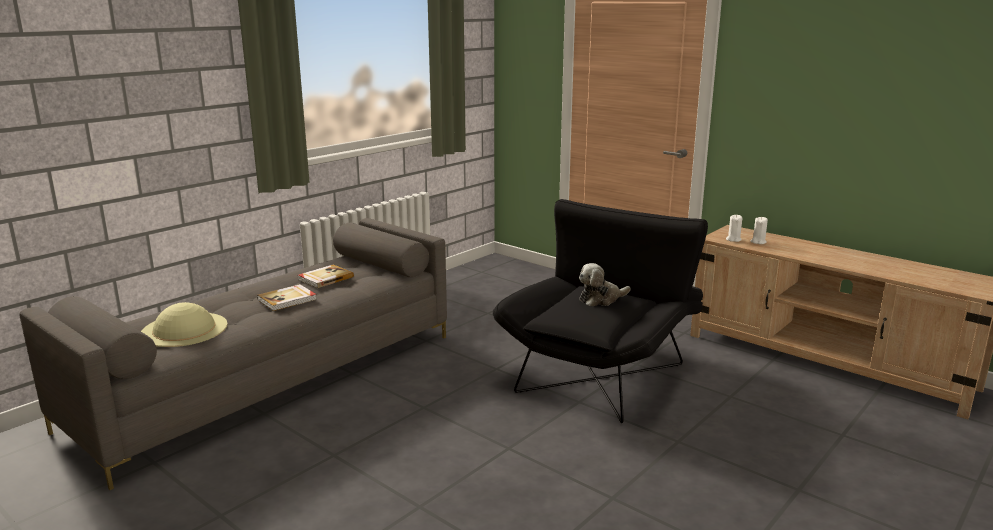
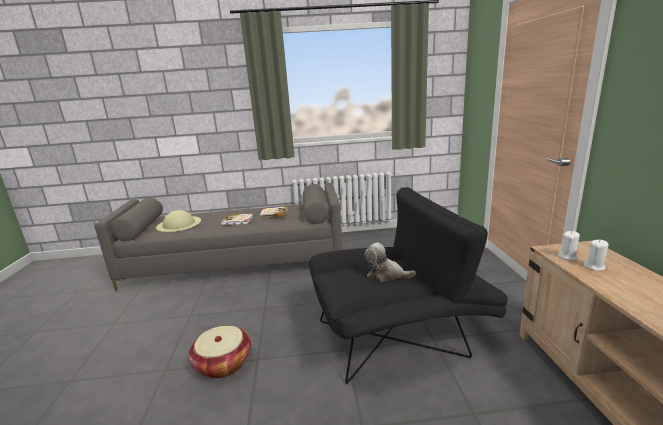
camera: 45 degrees right, 0 degrees up
(478, 468) = (223, 363): none -> basket

